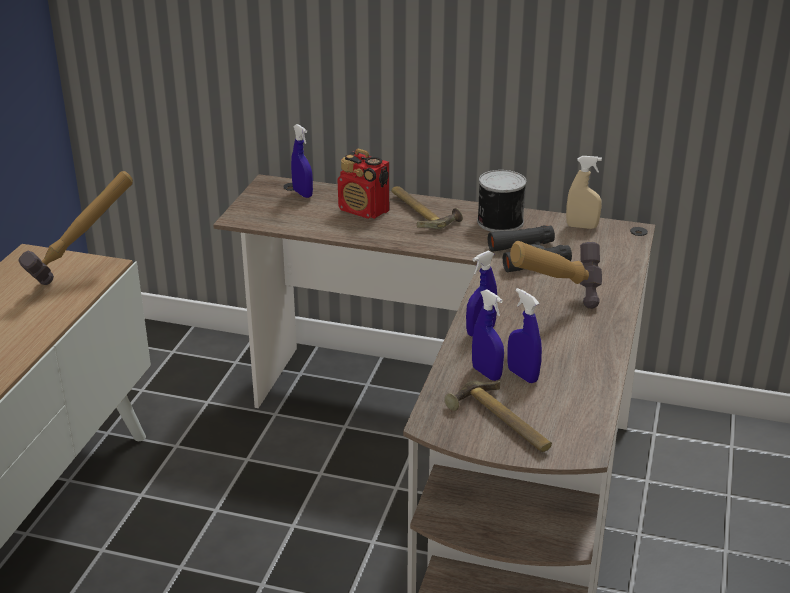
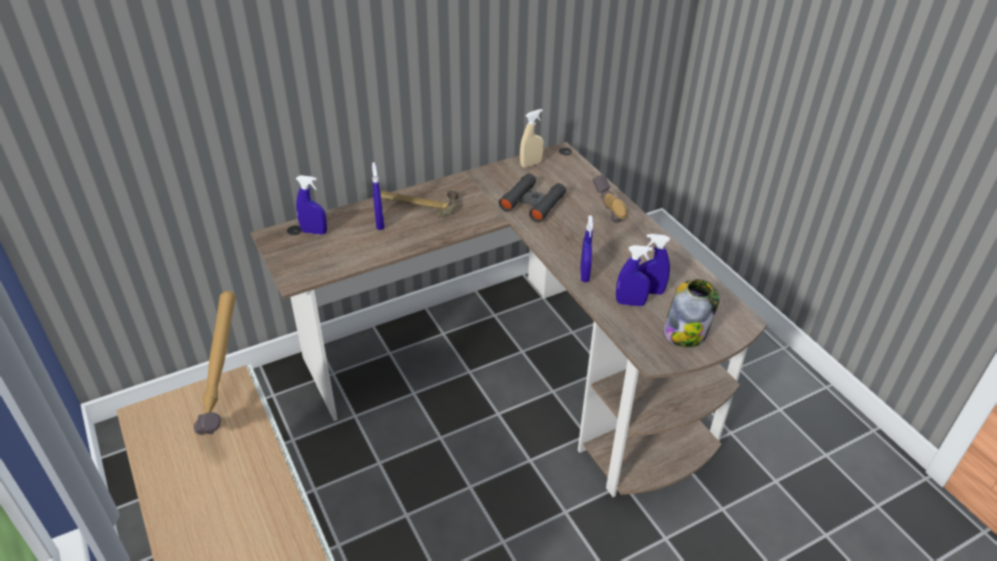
camera: 45 degrees left, 10 degrees up
(364, 211) = (379, 223): radio -> blue spray bottle
(498, 221) = (478, 186): can -> none
(500, 424) = (685, 332): hammer -> jar

